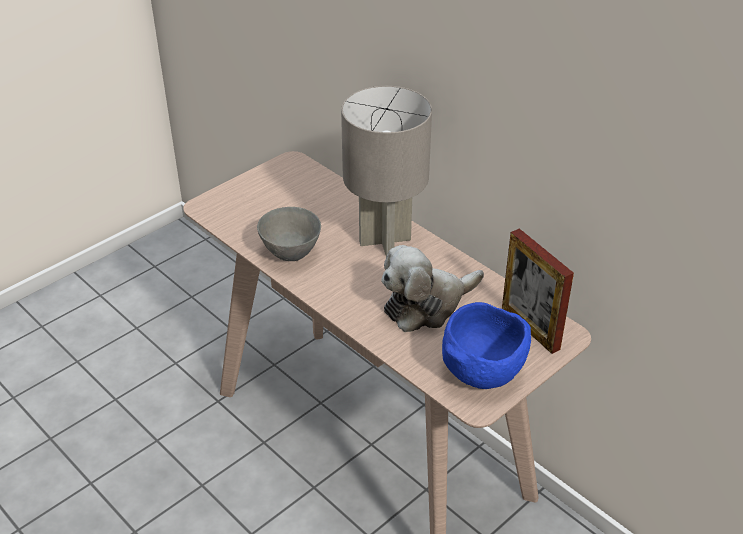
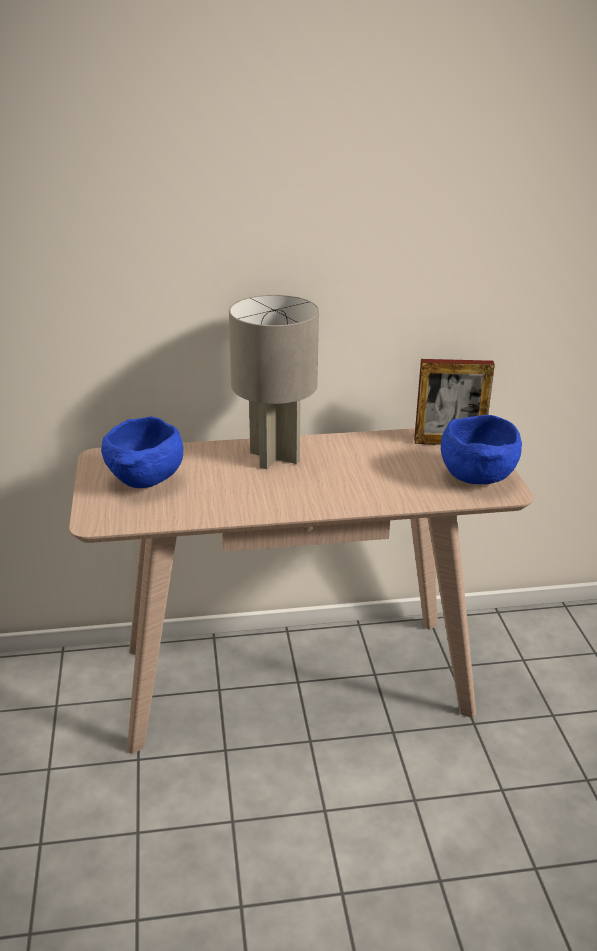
camera: 55 degrees left, 10 degrees down
(279, 199) = (145, 482): none -> blue bowl
(291, 254) = (233, 503): grey bowl -> none
(426, 305) = (376, 469): plush toy -> none

